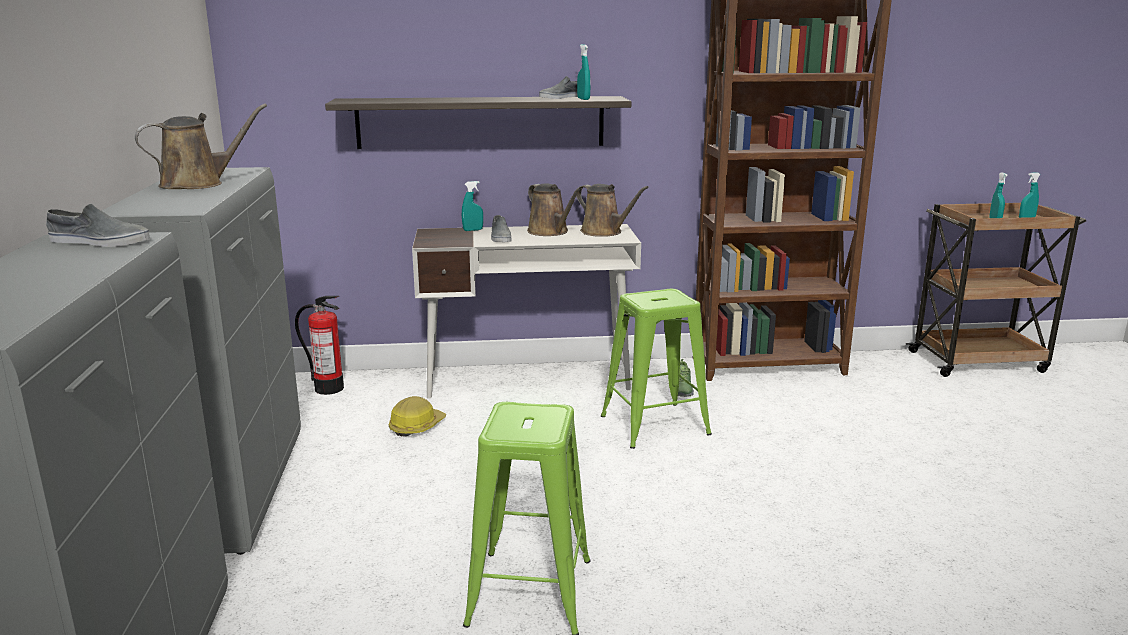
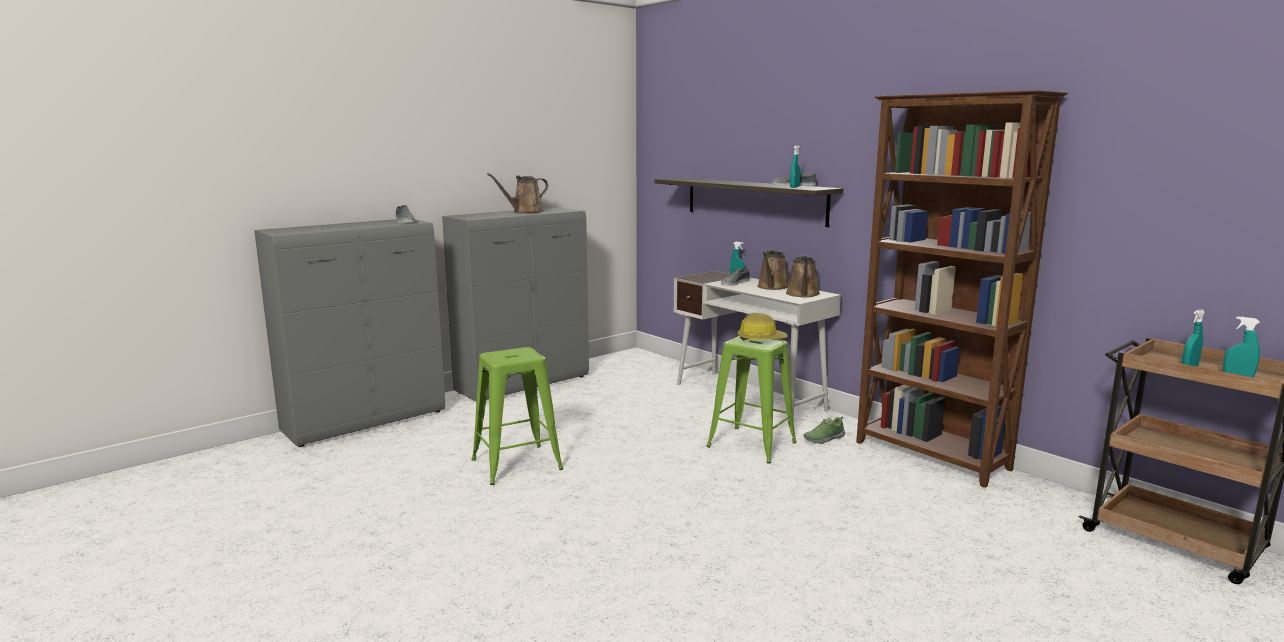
camera: 55 degrees right, 5 degrees down
(198, 184) = (525, 212): brown watering can -> brown watering can turned 120 degrees clockwise
(329, 388) = (648, 363): fire extinguisher -> none
(416, 426) = (640, 392): hard hat -> hard hat (761, 339)

